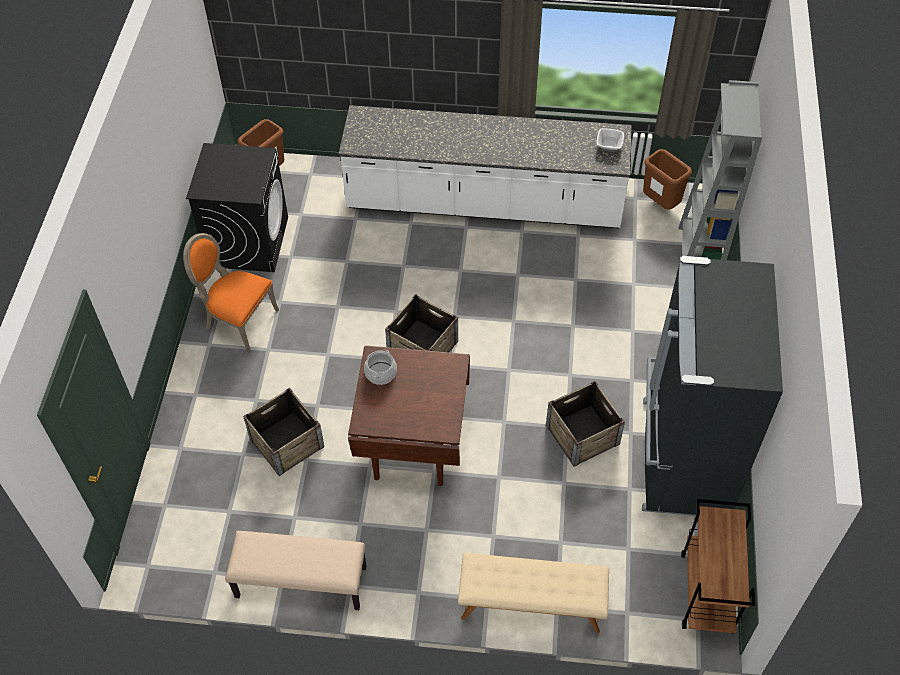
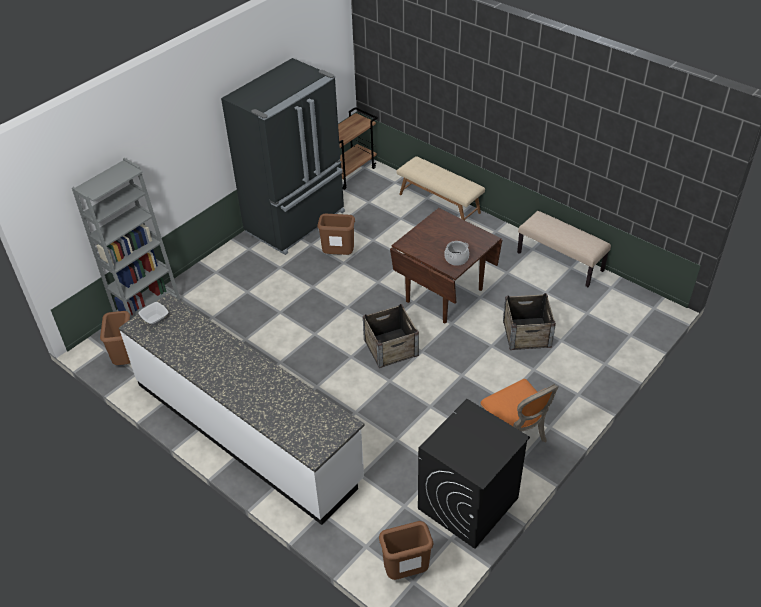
camera: 145 degrees left, 10 degrees down
(582, 435) = (339, 255): crate -> brown trash can

